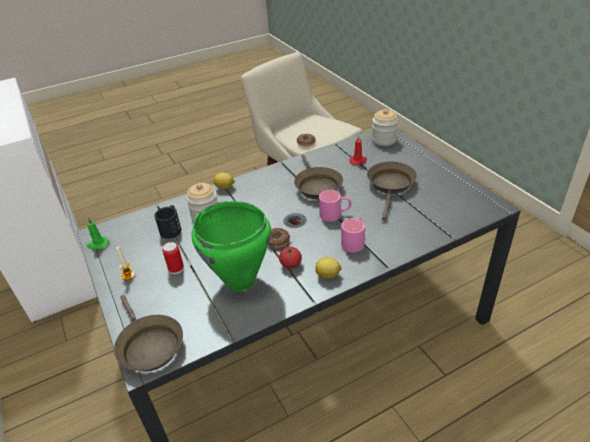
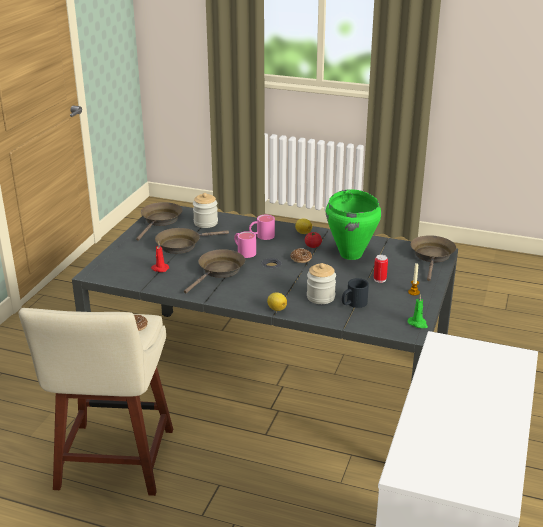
camera: 135 degrees left, 10 degrees down
(384, 140) = (109, 270): jar -> jar (205, 223)
(462, 193) = (160, 221): none -> brown frying pan

